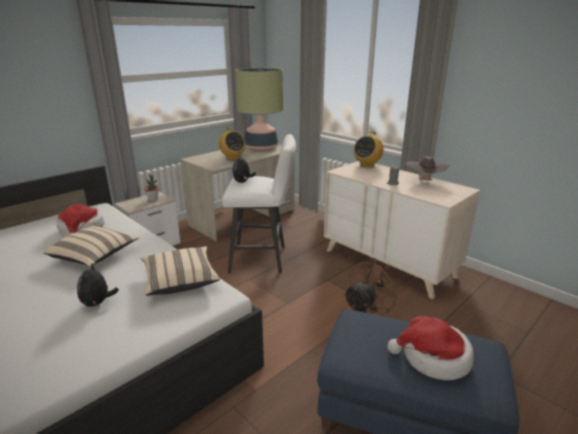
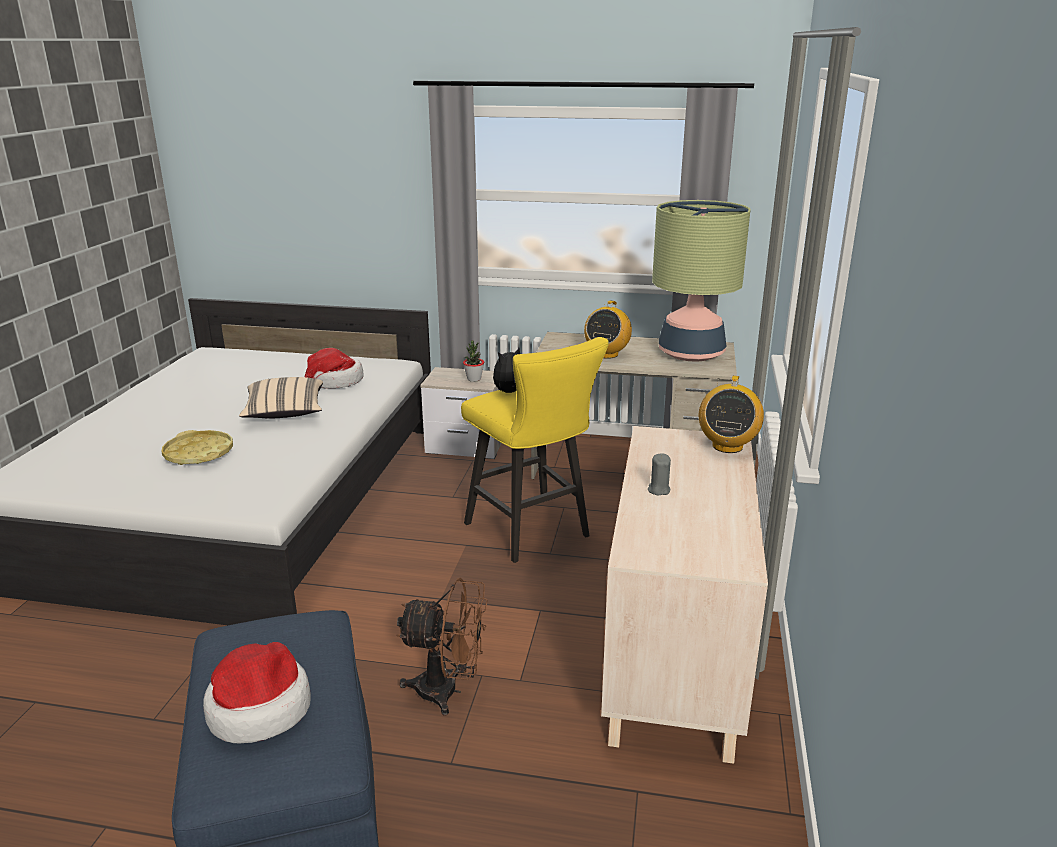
camera: 55 degrees right, 0 degrees up
(98, 303) = (199, 453): plush toy -> yellow tray
(180, 280) = (274, 473): beige pillow -> none
(263, 259) = (532, 533): white stool -> yellow stool
(367, 165) = (727, 446): radio -> radio turned 75 degrees counterclockwise
(424, 181) = (722, 516): brown hat -> none

